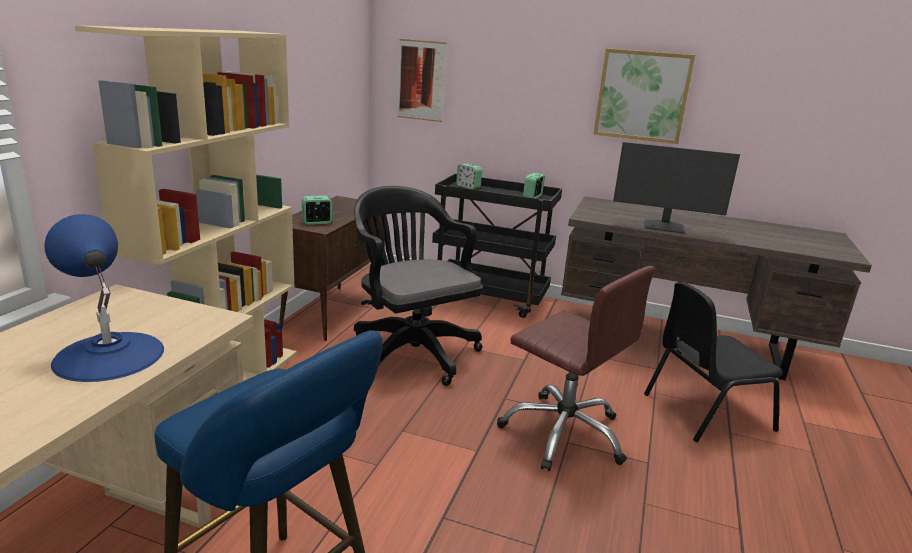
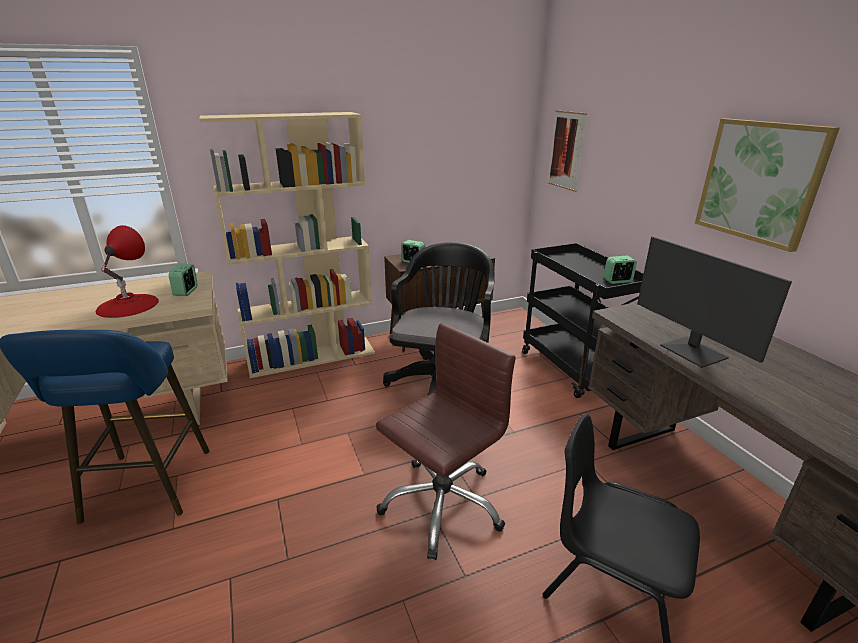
camera: 50 degrees right, 5 degrees up
(108, 355) = (127, 305): blue table lamp -> red table lamp
(468, 187) = (575, 258): alarm clock -> alarm clock (186, 292)
(564, 433) = (441, 504): brown office chair -> brown office chair turned 135 degrees counterclockwise

